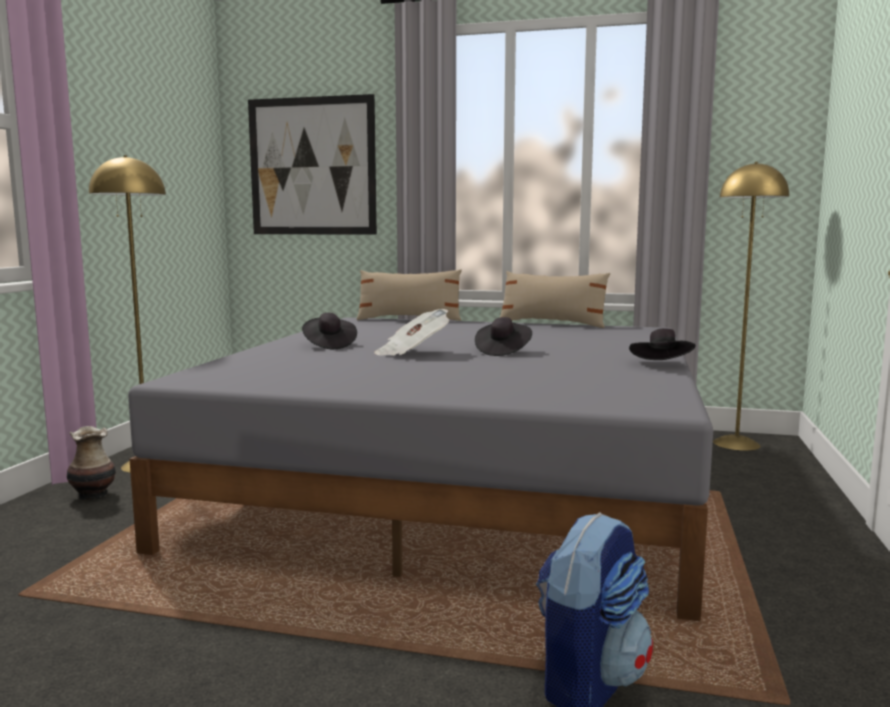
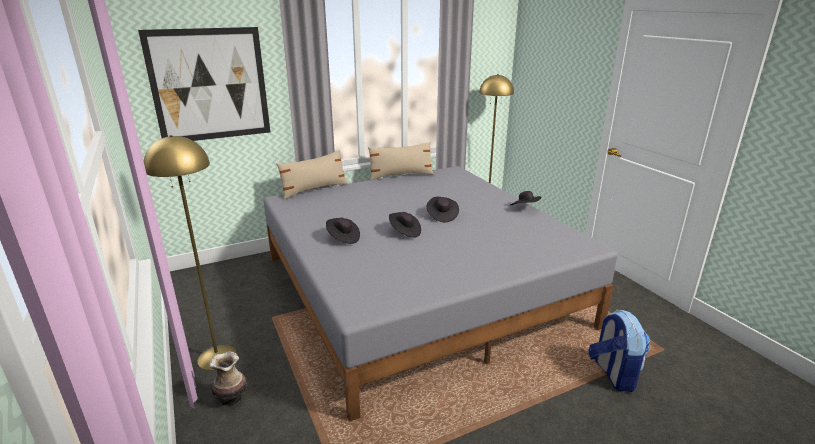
camera: 40 degrees left, 15 degrees up
(412, 353) = (405, 232): newspaper -> black hat

